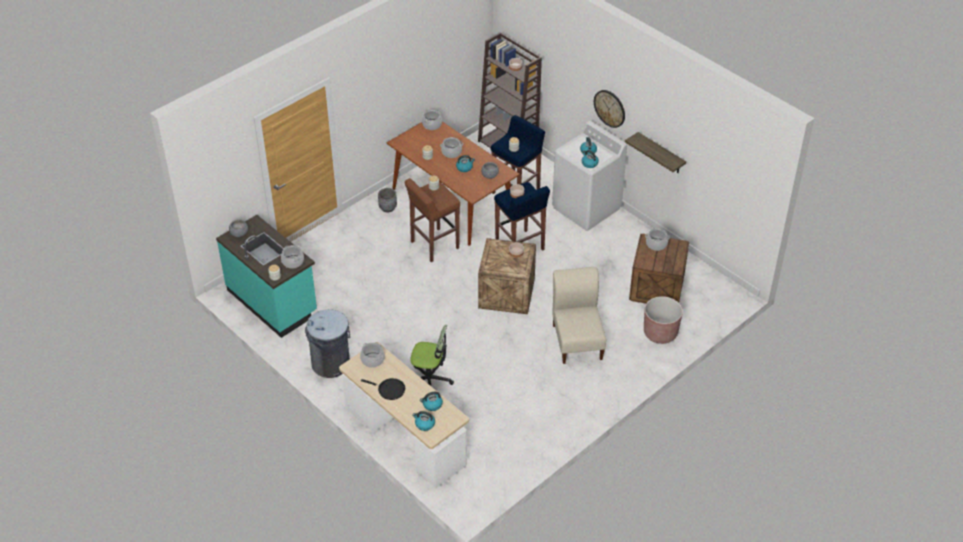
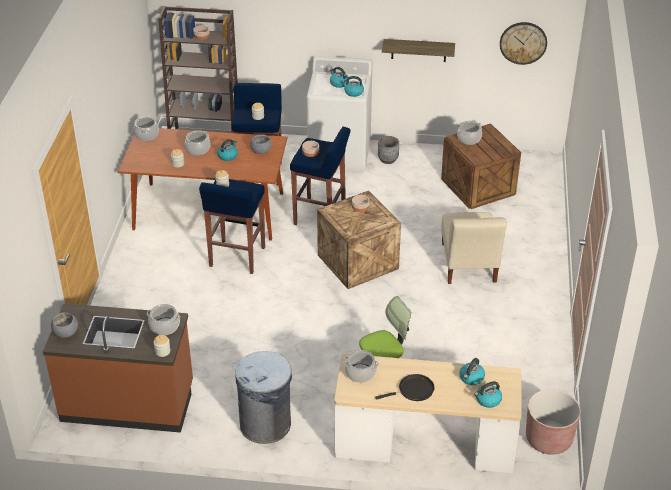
camera: 40 degrees left, 5 degrees down
(273, 301) = (128, 402): turquoise counter -> brown counter
(388, 208) = (148, 249): grey planter -> grey planter (388, 159)
(434, 245) = (237, 257): brown stool -> blue stool
(577, 339) = (468, 265): beige chair -> beige chair turned 135 degrees counterclockwise
(610, 108) = (340, 29): wall clock -> wall clock (523, 43)
(660, 333) = (527, 221): brown planter -> brown planter (548, 439)

